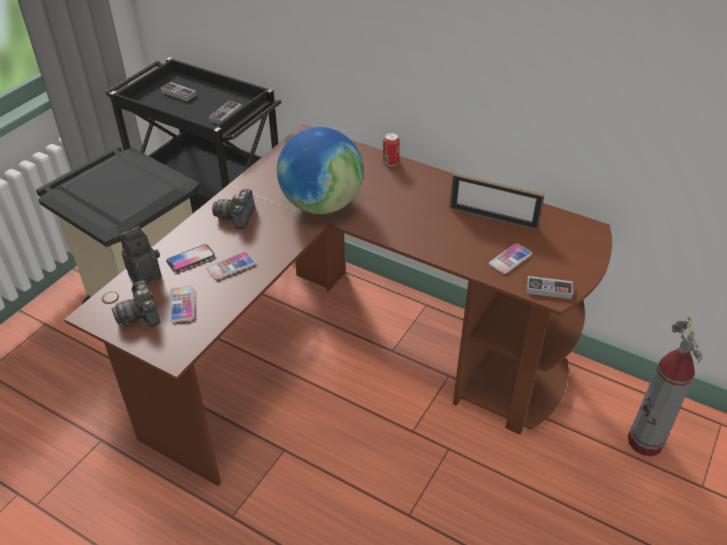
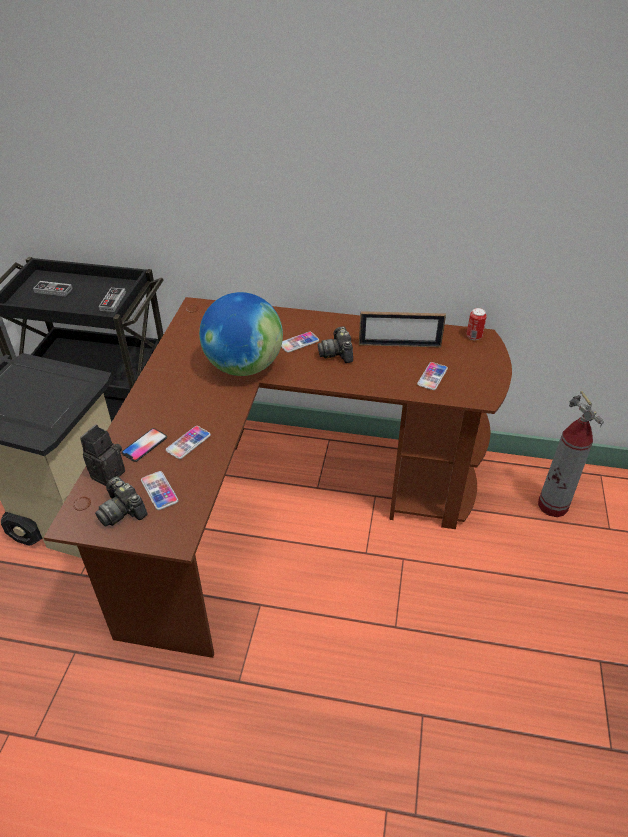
camera: 20 degrees left, 0 degrees up
(237, 216) = (169, 395): camera -> camera (337, 353)
(388, 193) = (299, 342): none -> phone
(390, 162) = (286, 315): can -> can (474, 336)
(548, 289) = (476, 394): game controller -> none

